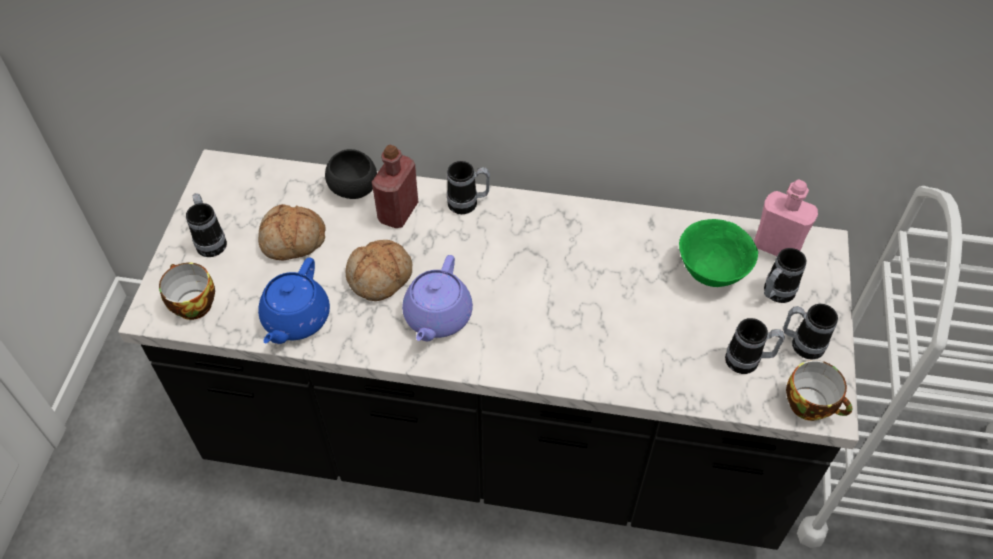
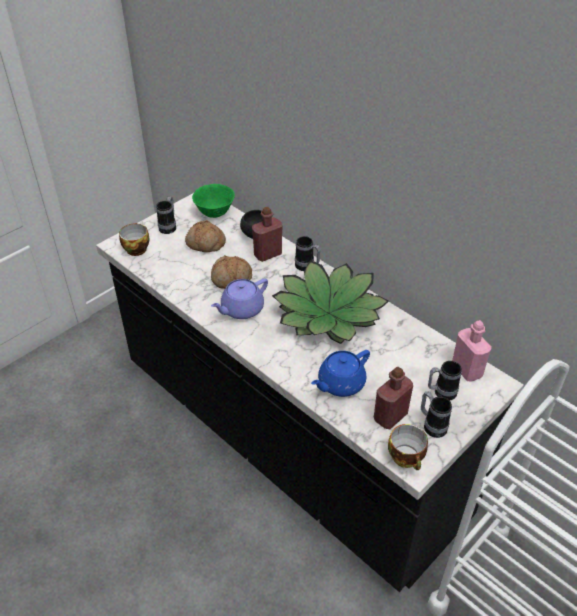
camera: 35 degrees right, 10 degrees down
(295, 319) = (174, 277): blue teapot -> blue teapot (340, 384)
(555, 258) = (329, 313): none -> potted plant
(711, 272) = (412, 362): green bowl -> green bowl (215, 213)
(748, 361) = (390, 416): mug -> red bottle

